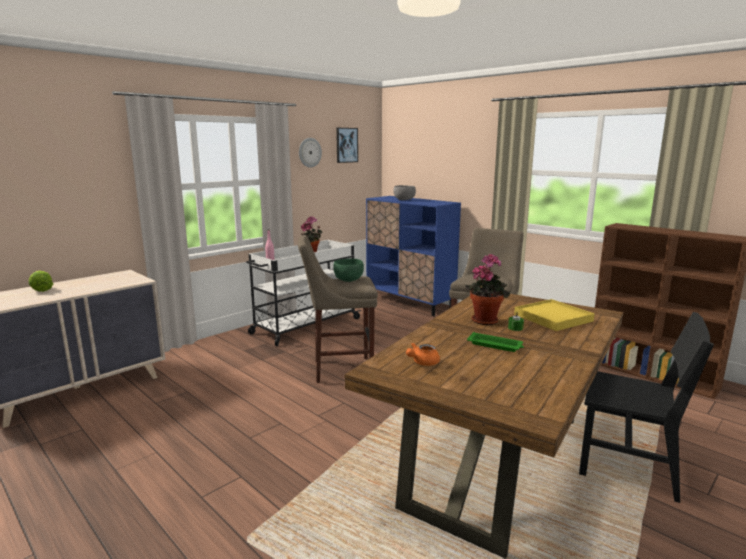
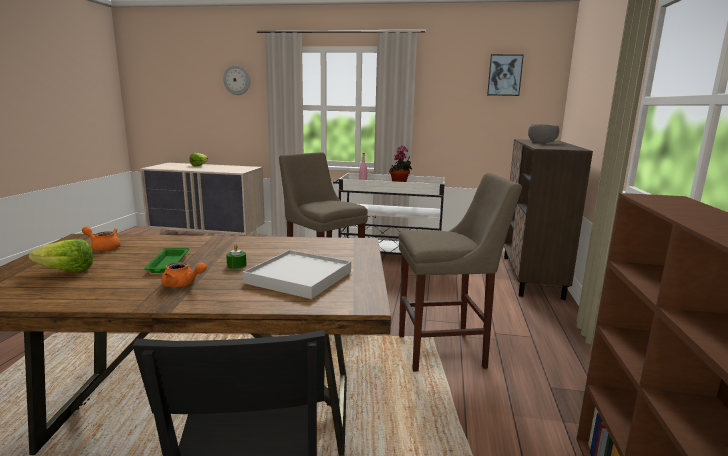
camera: 55 degrees right, 0 degrees up
(309, 152) = (448, 82): wall clock -> wall clock (237, 80)
(349, 279) = (334, 202): green bowl -> none
(409, 302) = (531, 276): blue cabinet -> brown cabinet
(485, 320) = (253, 252): potted plant -> none
(487, 380) = (62, 271): none -> lettuce
(548, 345) = (182, 284): none -> orange teapot
(553, 318) = (299, 277): yellow tray -> white tray

